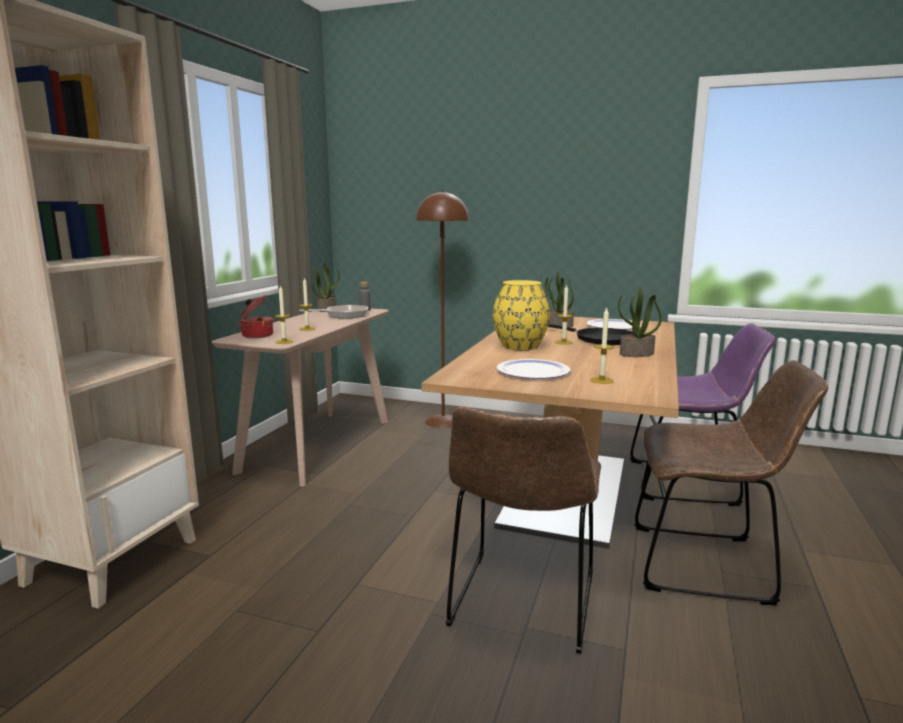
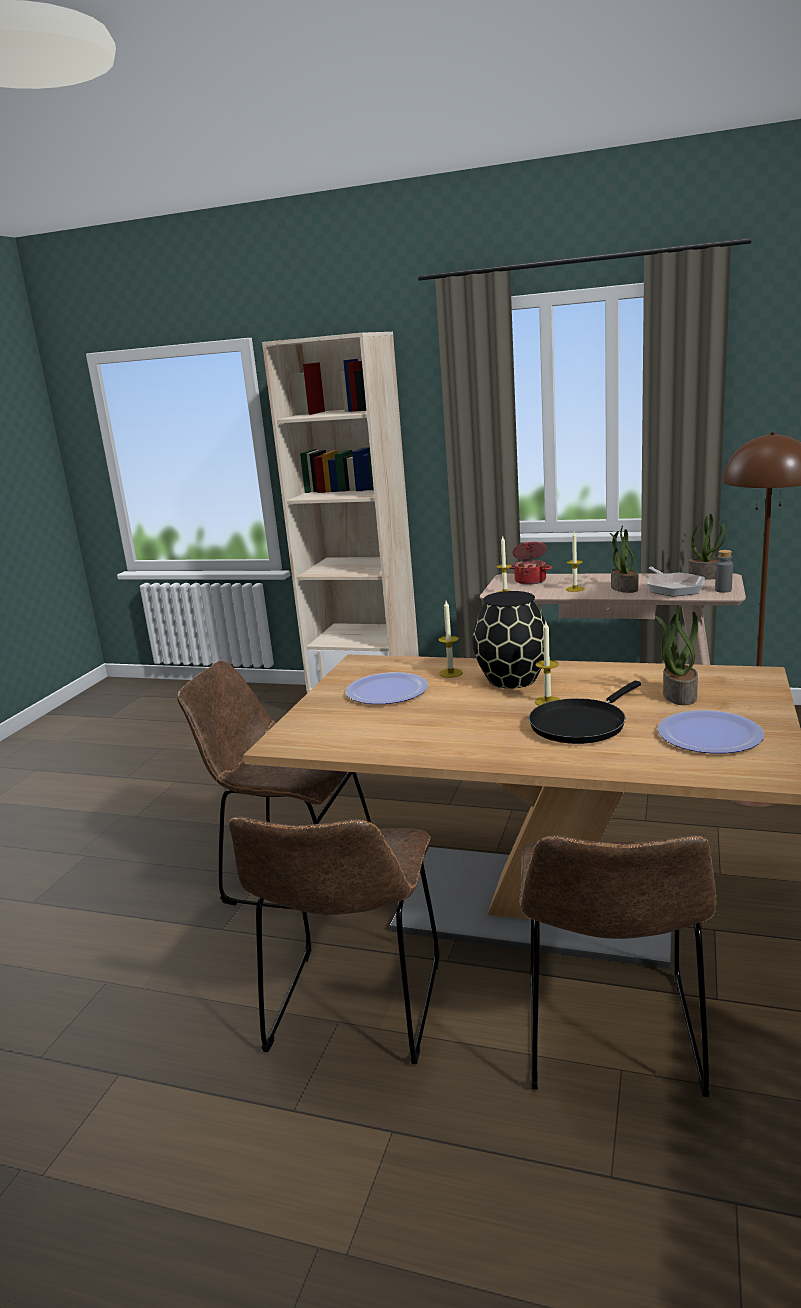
camera: 90 degrees right, 5 degrees up
(520, 346) = (513, 680): yellow vase -> black vase
(601, 380) = (348, 722): candle -> candle (450, 673)
(636, 354) = (485, 744): potted plant -> potted plant (623, 588)
(688, 483) = (612, 1040): purple chair -> brown chair

